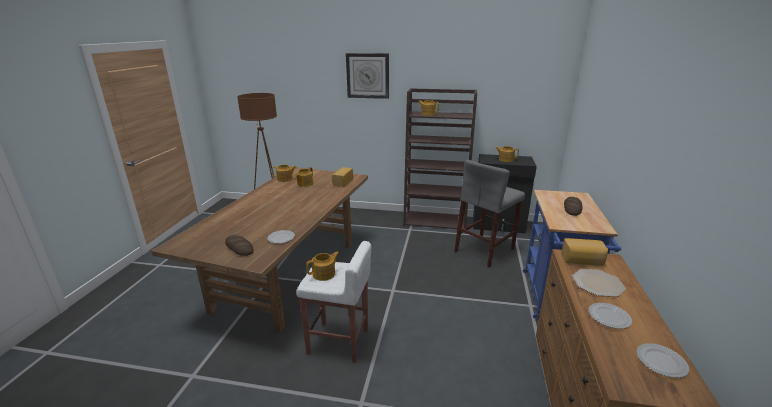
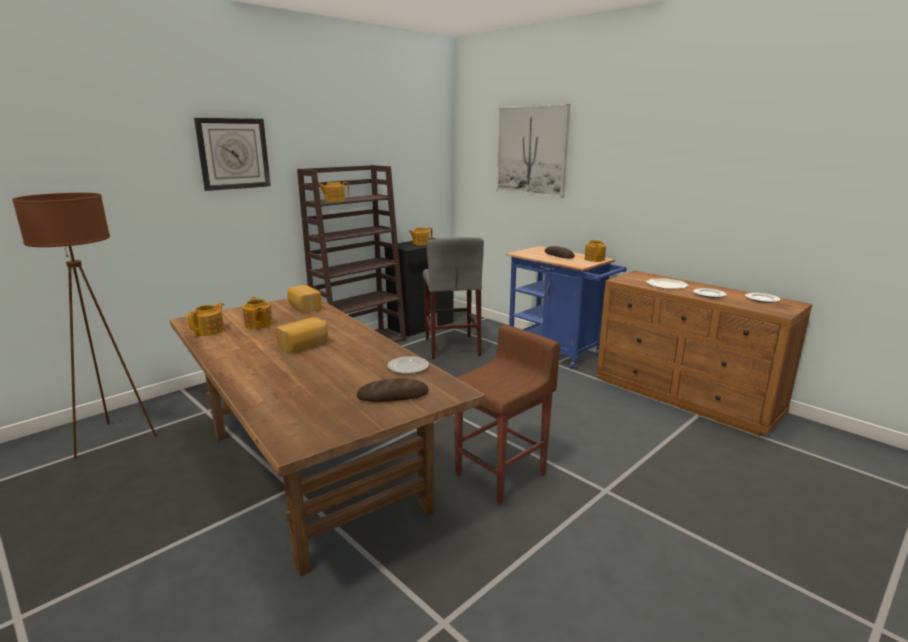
camera: 55 degrees left, 5 degrees down
(324, 274) = (493, 381): teapot -> teapot (594, 259)
(339, 342) = (501, 474): white stool -> brown stool
(582, 261) = (633, 279): bread -> bread (304, 346)
(606, 94) = (531, 150): none -> picture

